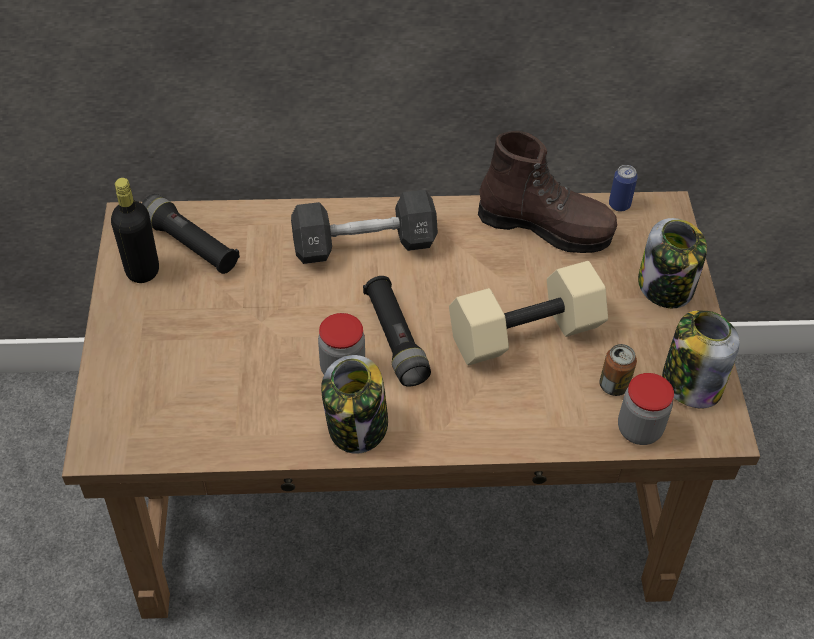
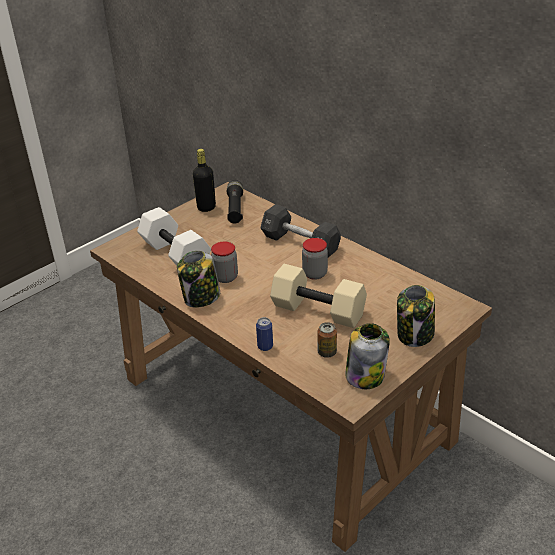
camera: 50 degrees right, 15 degrees down
(217, 382) = (177, 254): none -> white dumbbell
(395, 339) = (261, 280): black flashlight -> none
(545, 226) = (392, 280): brown boot -> none
(619, 205) = (443, 293): can -> can (265, 346)
(639, 429) = (312, 374): jar -> jar (315, 274)

